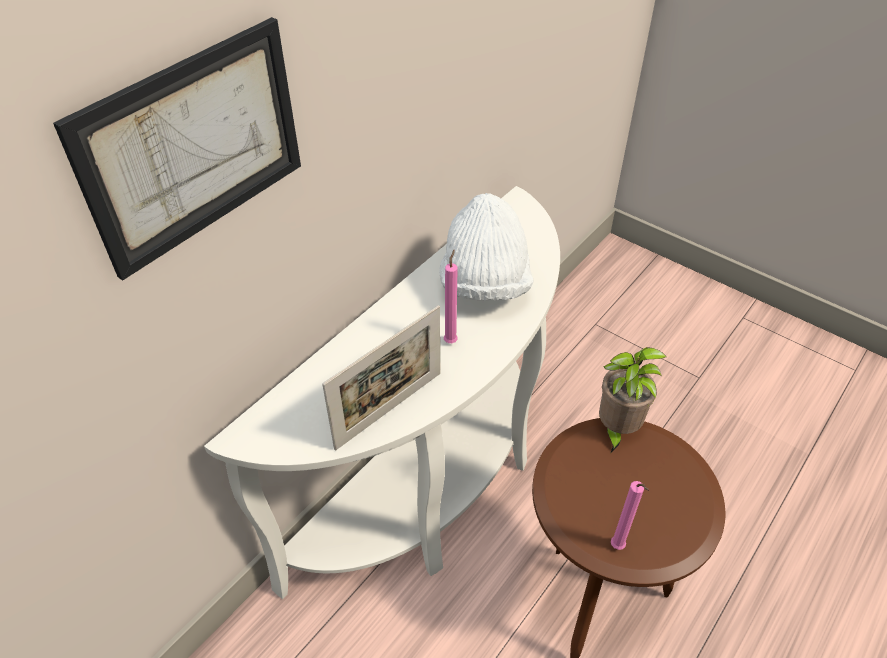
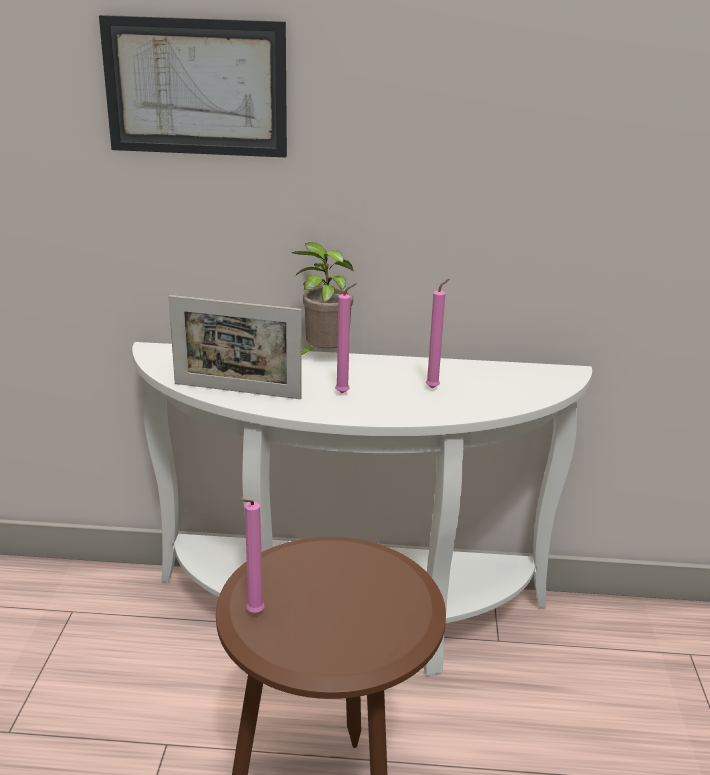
camera: 55 degrees right, 20 degrees down
(484, 283) = (434, 387): white hat -> pink candle
(616, 430) = (402, 570): potted plant -> potted plant (323, 356)

